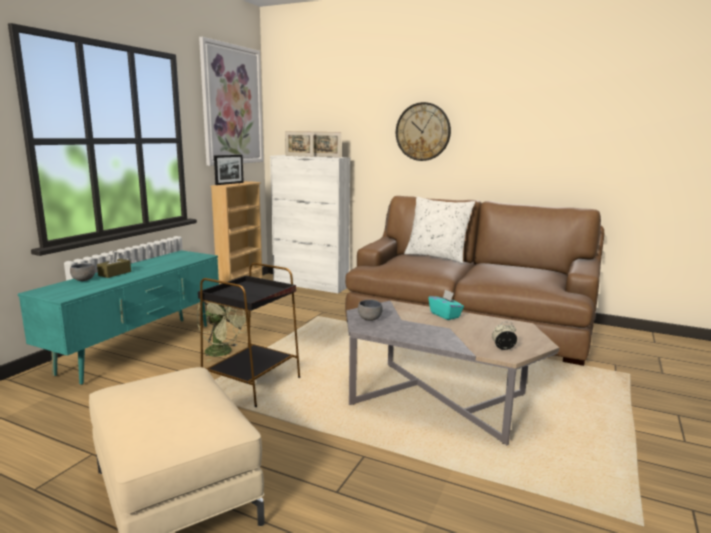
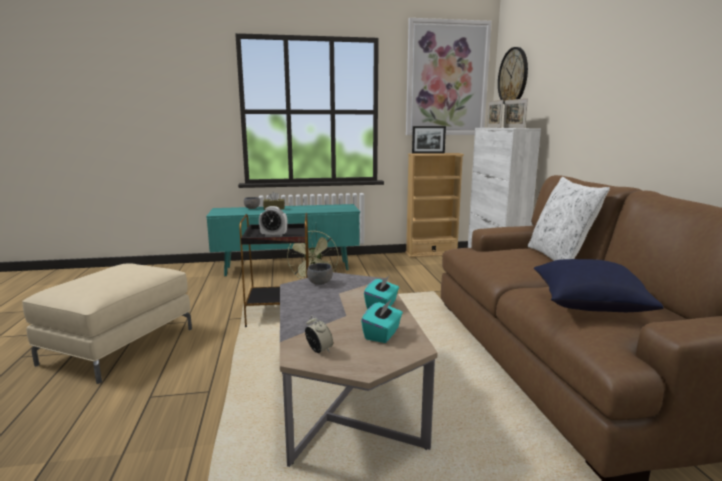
camera: 55 degrees right, 0 degrees up
(253, 294) = (273, 236): none -> alarm clock
(423, 132) = (609, 91): wall clock -> wall clock (513, 76)
(494, 327) = (382, 334): none -> turquoise tissue box
(517, 276) = (588, 304): none -> blue pillow

